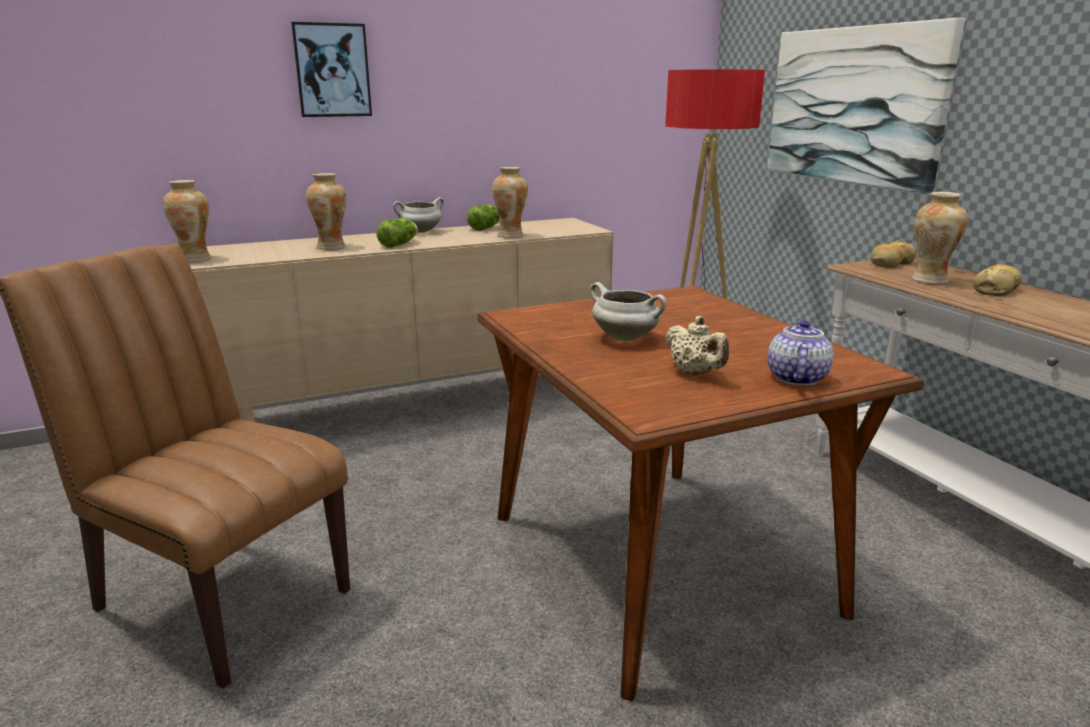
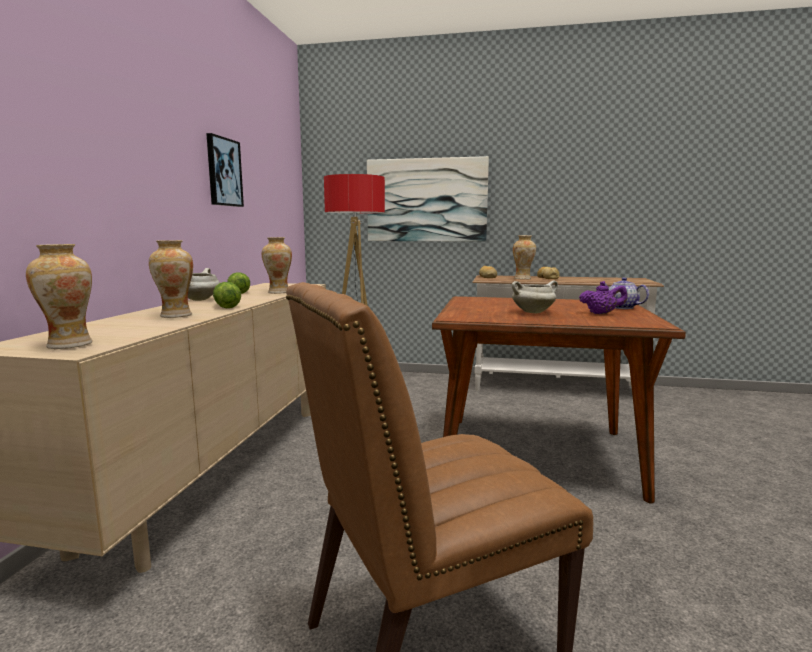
camera: 55 degrees left, 10 degrees down
(332, 70) = (115, 141): picture -> picture (223, 172)
(695, 373) = (601, 313): beige teapot -> purple teapot

